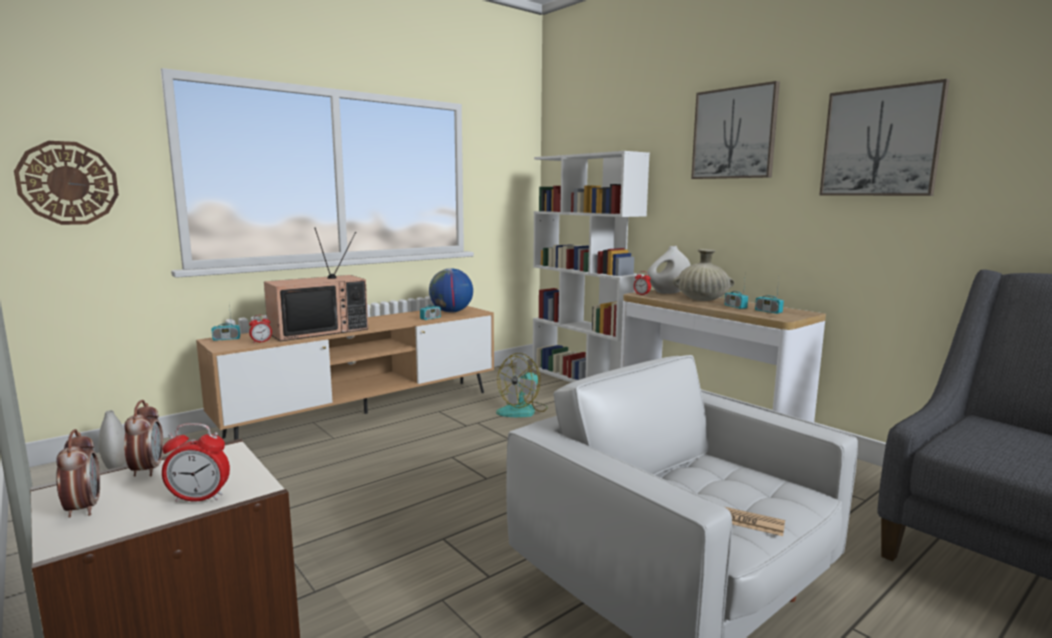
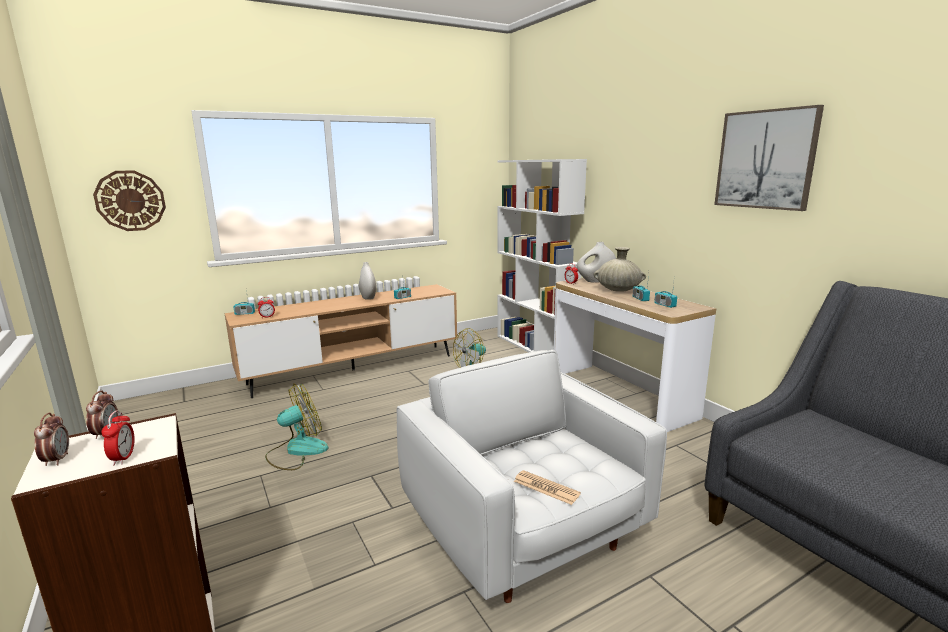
camera: 10 degrees right, 5 degrees up
(117, 465) = (171, 402): white vase -> white vase (368, 297)
(199, 498) = (123, 458): alarm clock -> alarm clock turned 105 degrees counterclockwise
(319, 330) = (313, 307): television -> none
(327, 515) = (297, 451): none -> fan
(451, 312) = (422, 291): globe -> none
(734, 133) = (651, 145): picture -> none

